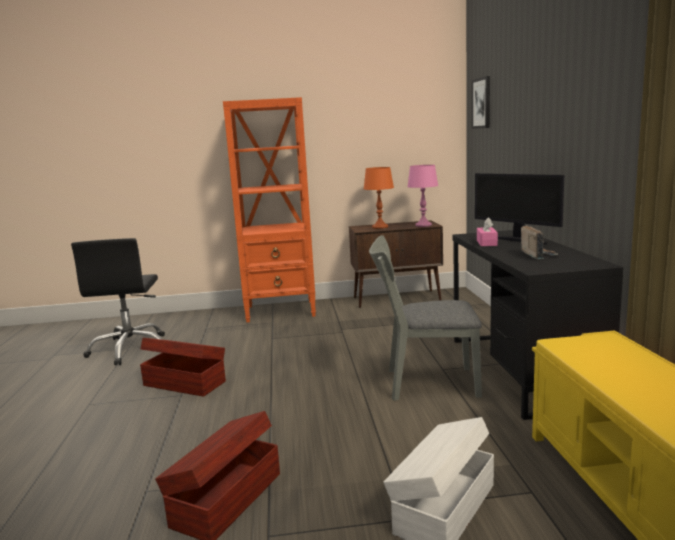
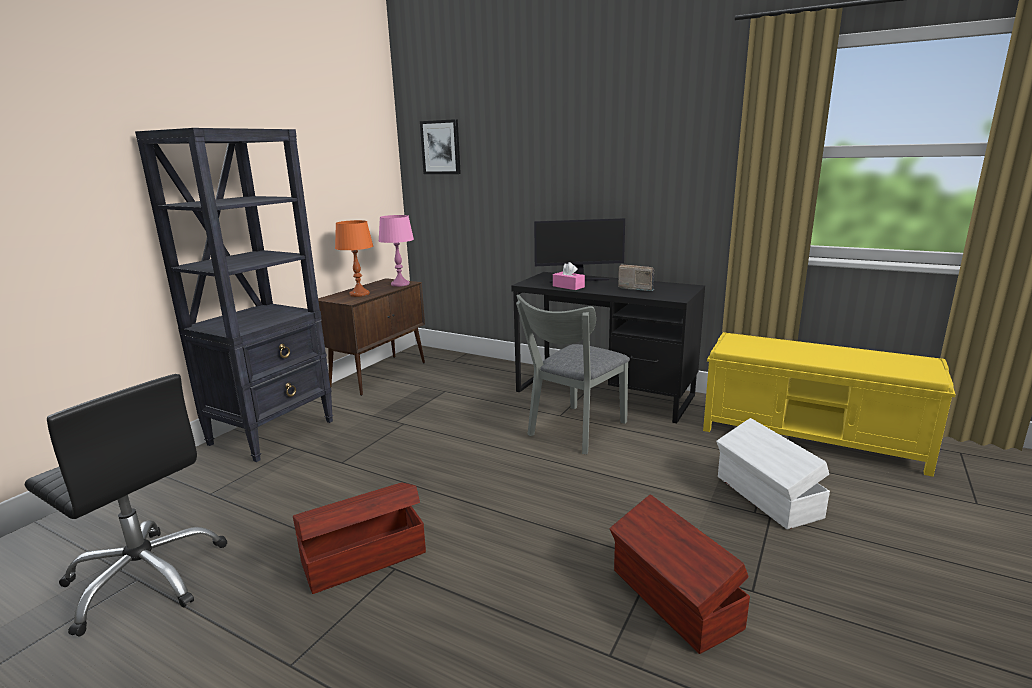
camera: 55 degrees left, 5 degrees up
(281, 311) = (273, 432): orange bookcase -> black bookcase

